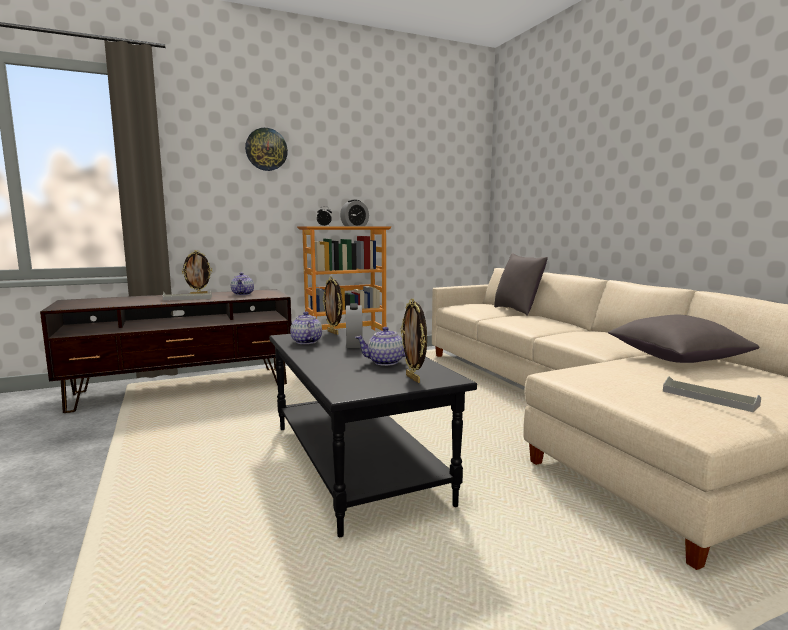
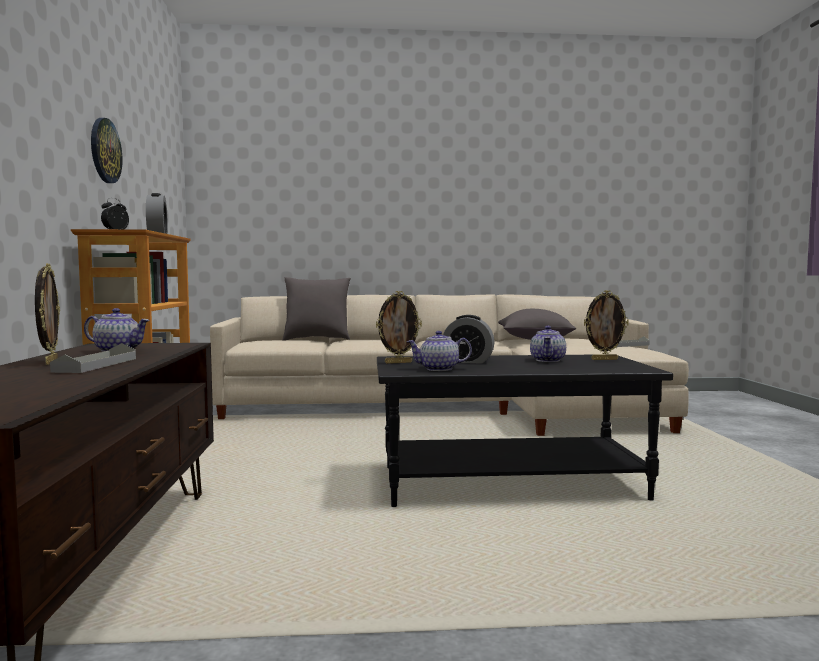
camera: 70 degrees left, 5 degrees down
(266, 149) = (31, 74): wall clock -> wall clock (105, 150)

